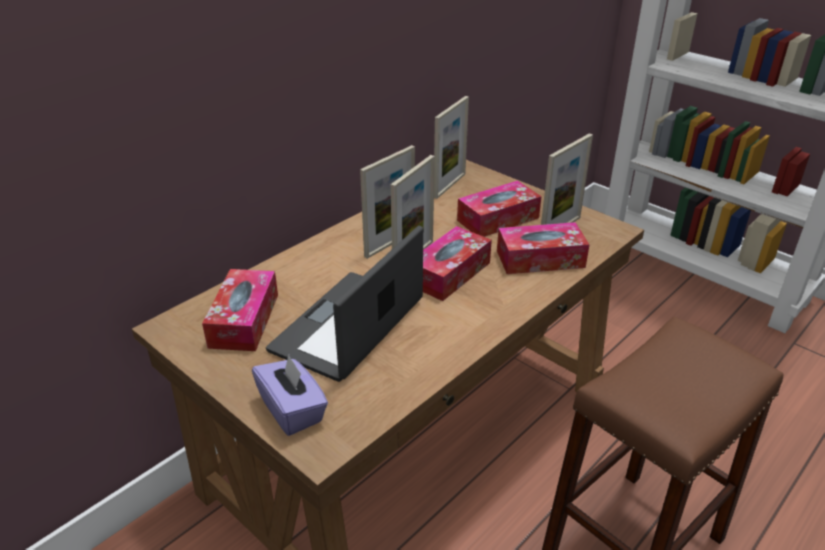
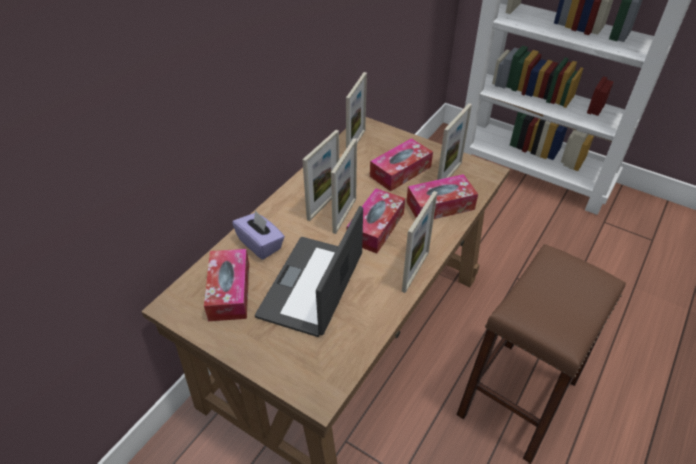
camera: 10 degrees left, 10 degrees up
(293, 410) = (290, 367): purple tissue box -> purple tissue box (260, 244)
(488, 326) = (415, 271): none -> picture frame

